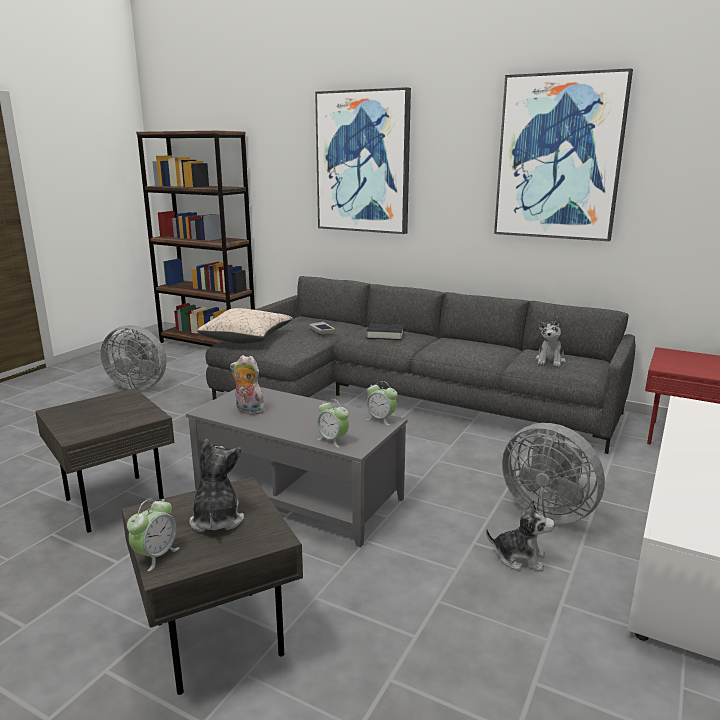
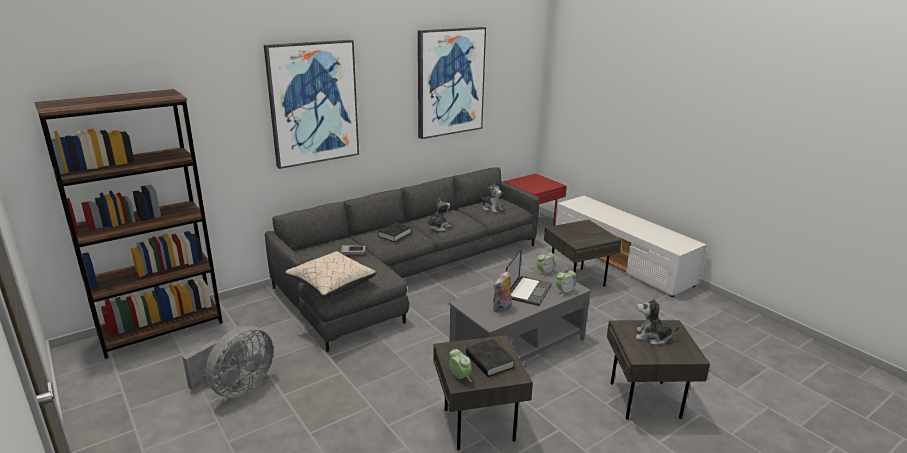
camera: 65 degrees left, 5 degrees up
(104, 417) = (489, 361): none -> black book
(155, 556) = (682, 358): alarm clock -> alarm clock (459, 377)
(313, 417) = (528, 291): none -> laptop
(519, 558) = (612, 301): plush toy -> plush toy (438, 227)
(548, 510) = (577, 280): grey fan -> grey side table

